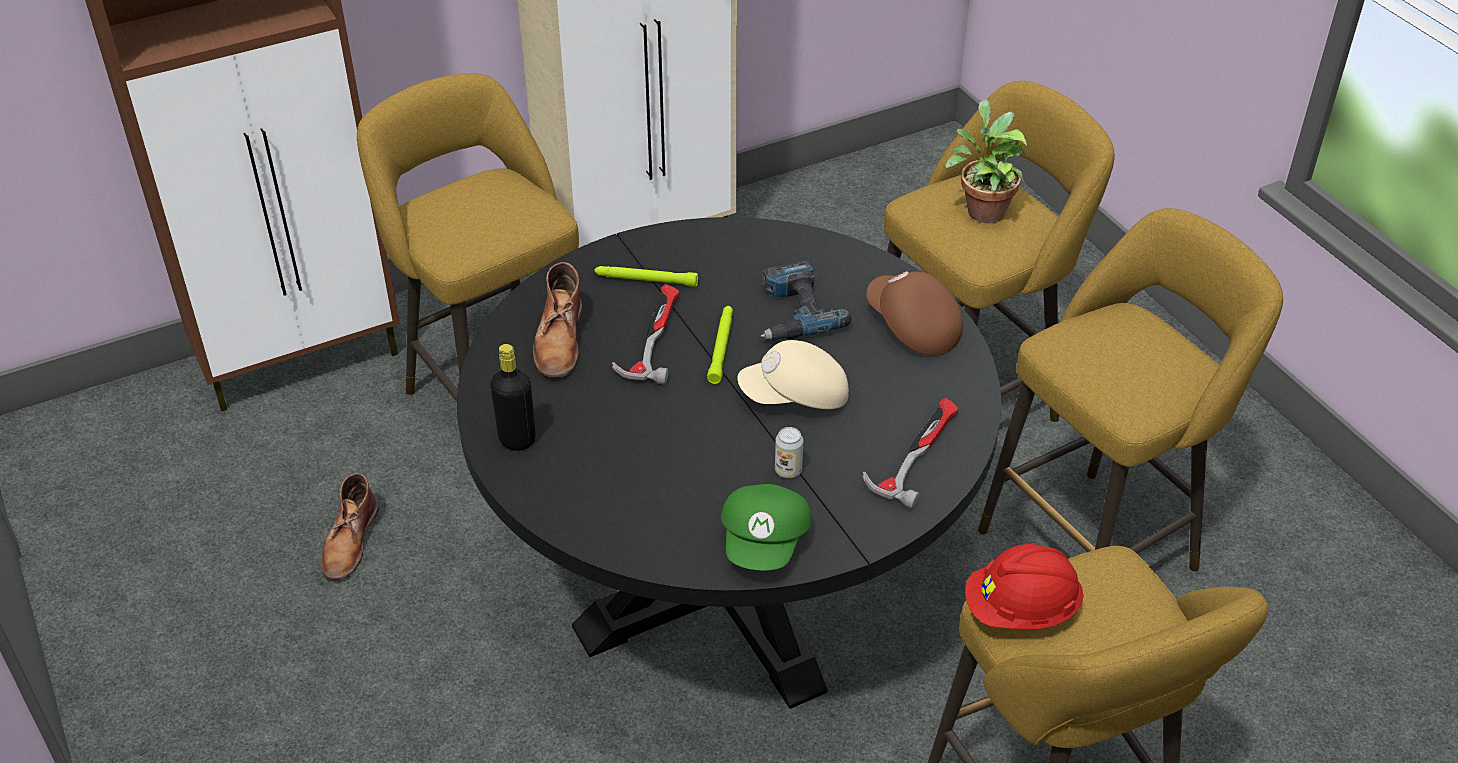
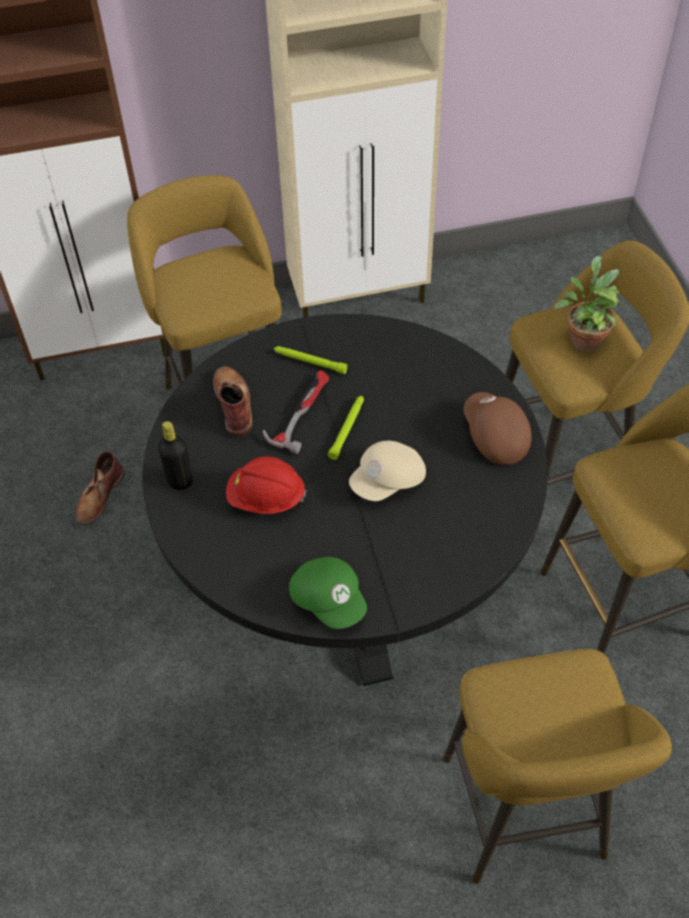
camera: 15 degrees right, 10 degrees up
(559, 340) = (233, 403): brown boot -> brown boot turned 150 degrees clockwise
(765, 542) = (329, 600): green cap -> green cap turned 60 degrees counterclockwise
(788, 470) = (364, 543): can -> none
(792, 312) = (409, 408): power drill -> none
(795, 397) = (388, 481): beige cap -> beige cap turned 45 degrees counterclockwise
(915, 453) = (462, 546): hammer -> none
(1021, 610) = (501, 692): red hard hat -> red hard hat (266, 498)

